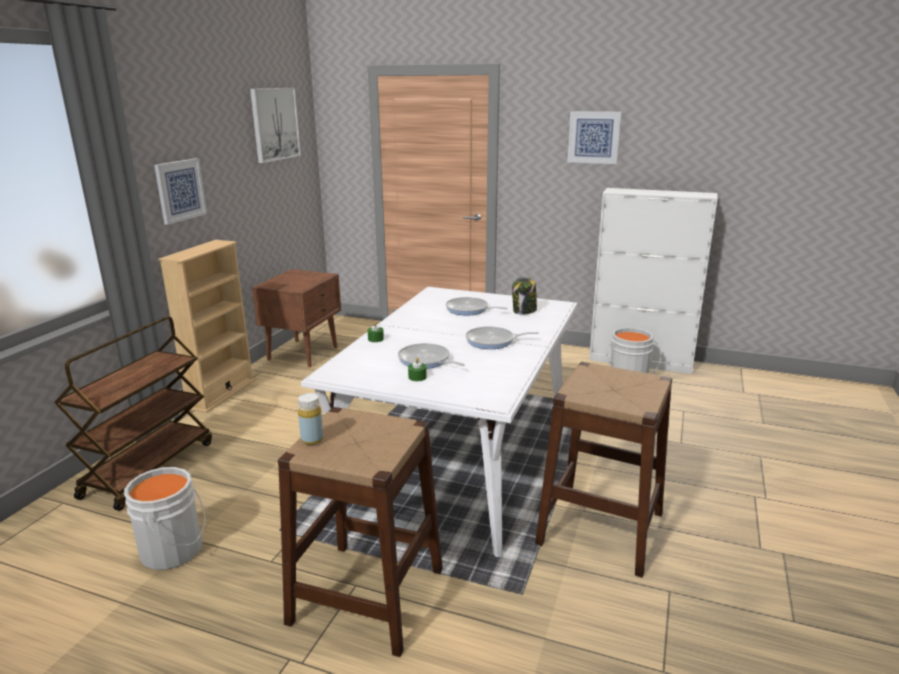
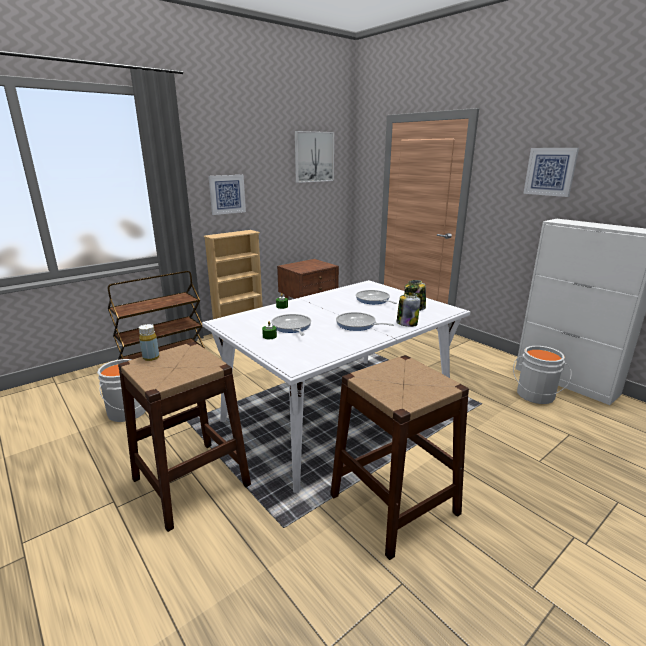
camera: 30 degrees right, 0 degrees up
(538, 328) = (406, 323): none -> jar

